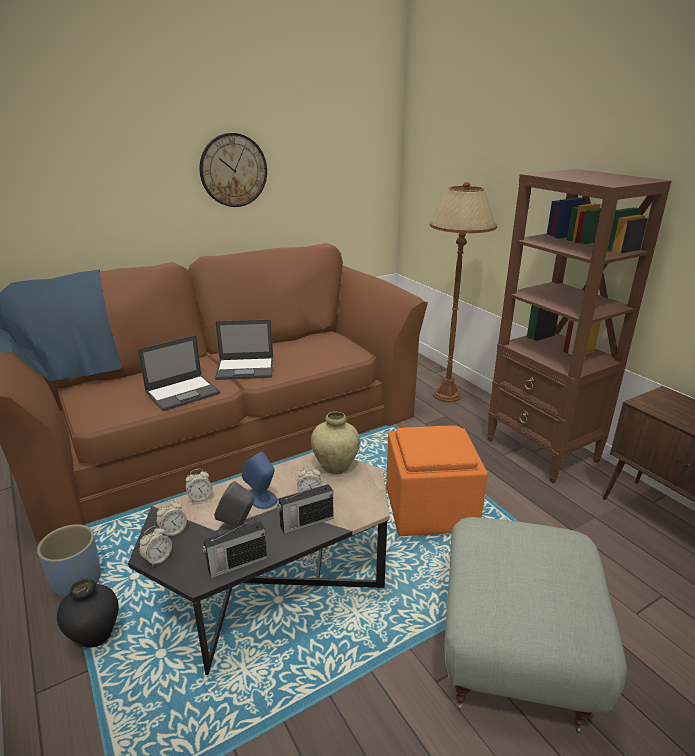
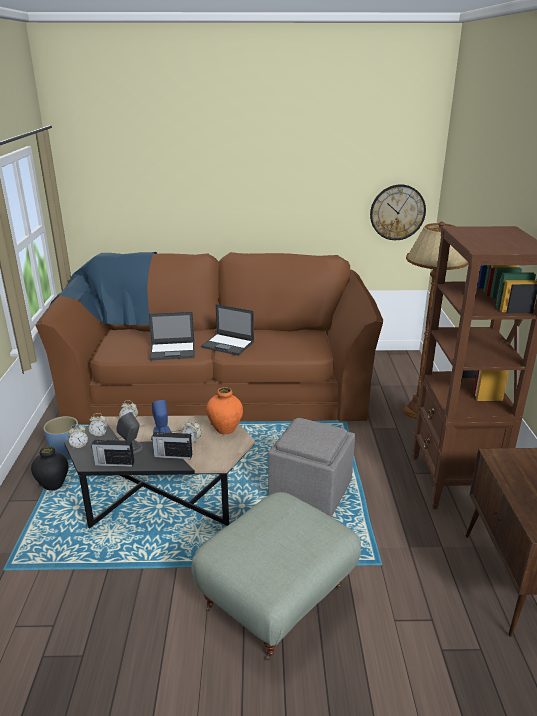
camera: 30 degrees right, 0 degrees up
(233, 170) = (274, 187): wall clock -> wall clock (397, 212)
(335, 467) = (225, 429): beige vase -> orange vase
(429, 509) = (310, 490): orange ottoman -> grey ottoman

